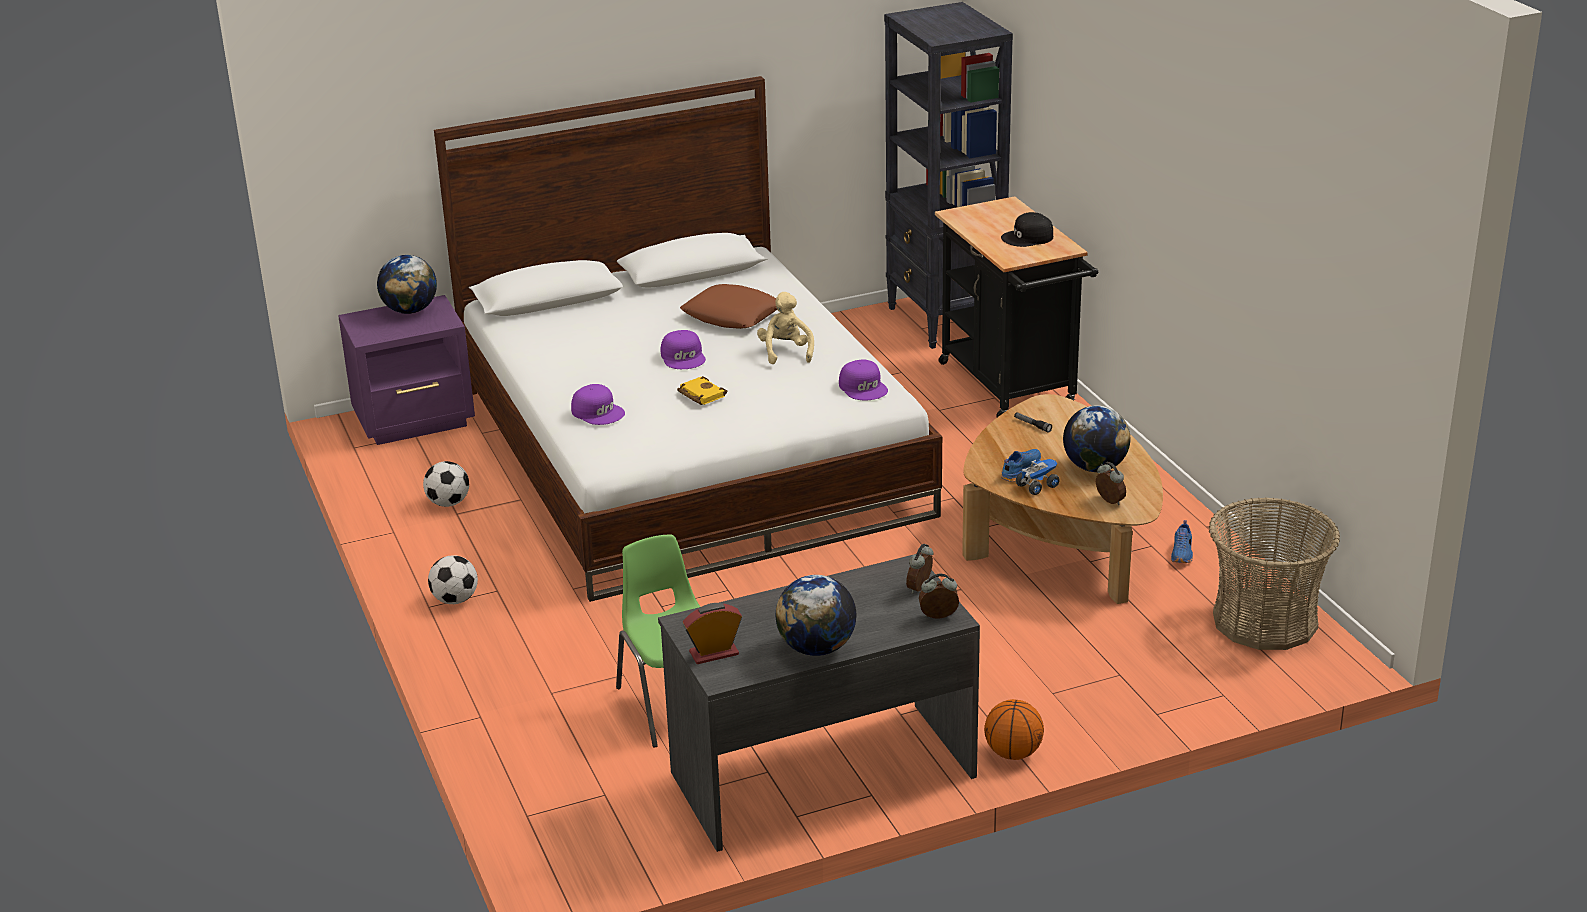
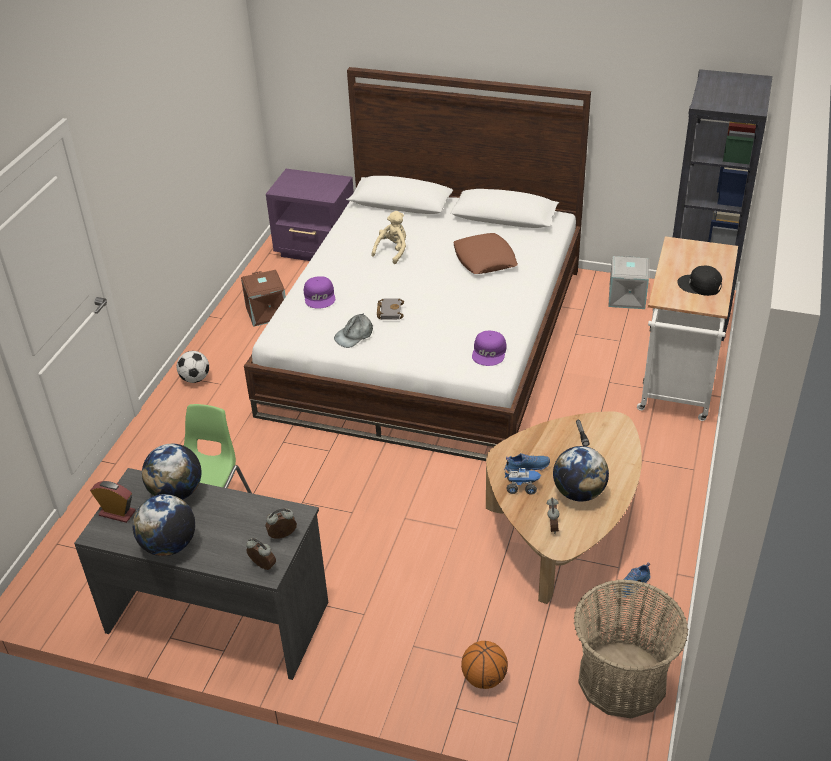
camera: 40 degrees right, 10 degrees up
(410, 310) = (321, 180): globe -> globe (177, 493)
(448, 503) = (267, 312): football -> brown storage box
(684, 357) = (416, 278): purple cap -> none
(694, 429) = (354, 335): none -> grey cap
(700, 394) = (389, 311): yellow book -> grey book
(786, 352) = (479, 302): beige plush toy -> beige plush toy (393, 251)
(856, 333) = (627, 297): none -> grey storage box
(1011, 388) = (677, 387): black cart -> white cart
(1013, 753) = (334, 676): basketball -> basketball (484, 678)

